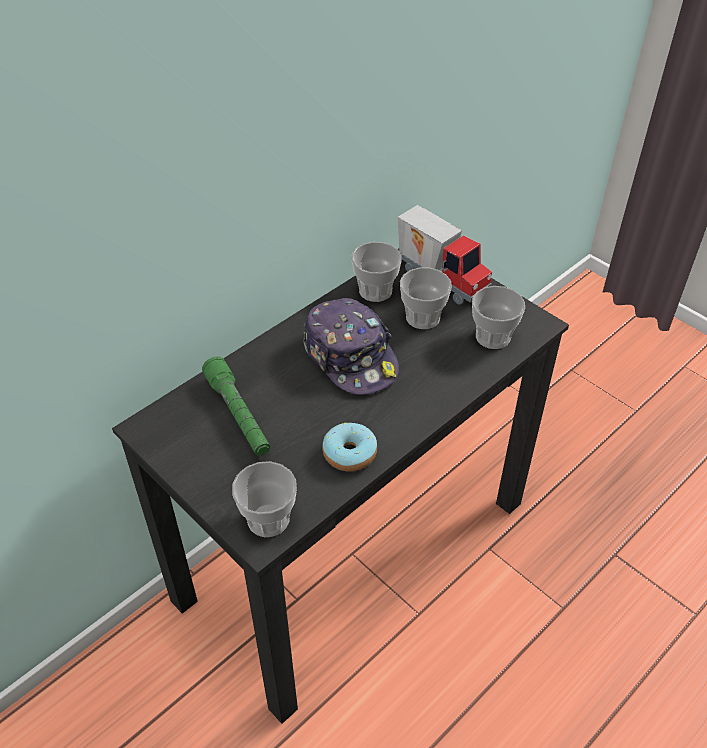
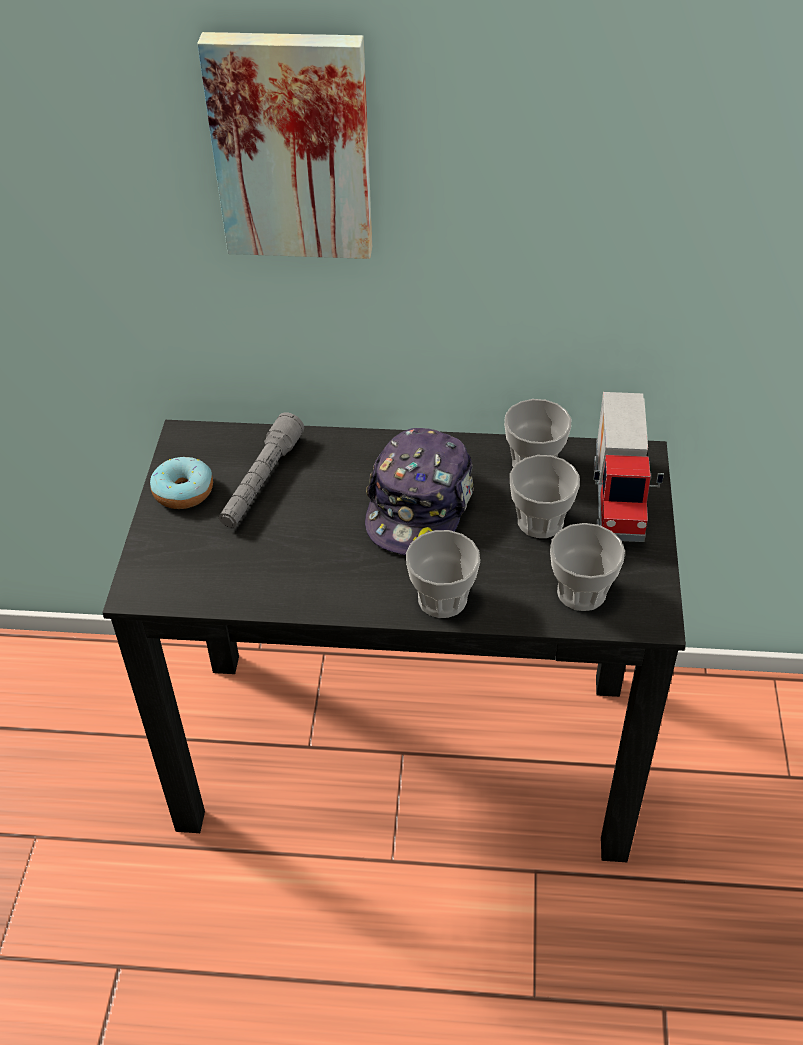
camera: 50 degrees right, 0 degrees up
(175, 131) = (292, 146): none -> picture
(238, 414) = (261, 481): green flashlight -> grey flashlight
(268, 519) = (164, 580): cup -> cup (442, 599)
(349, 453) = (295, 584): donut -> donut (183, 491)

